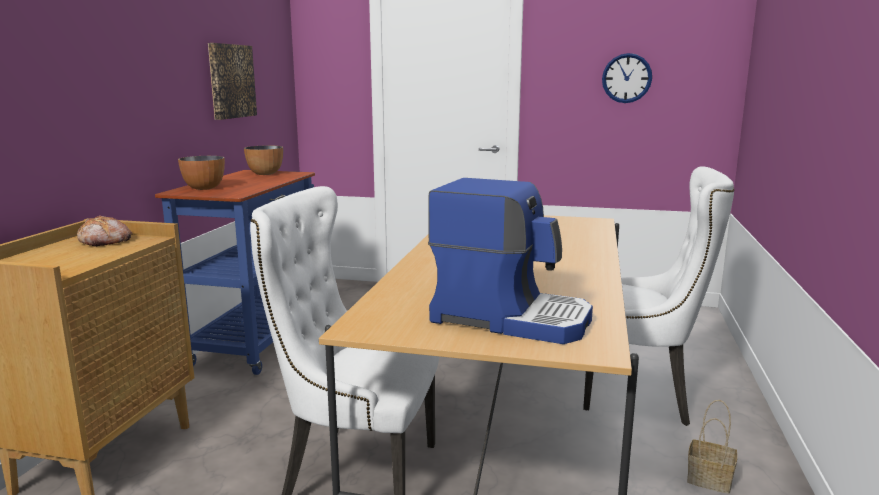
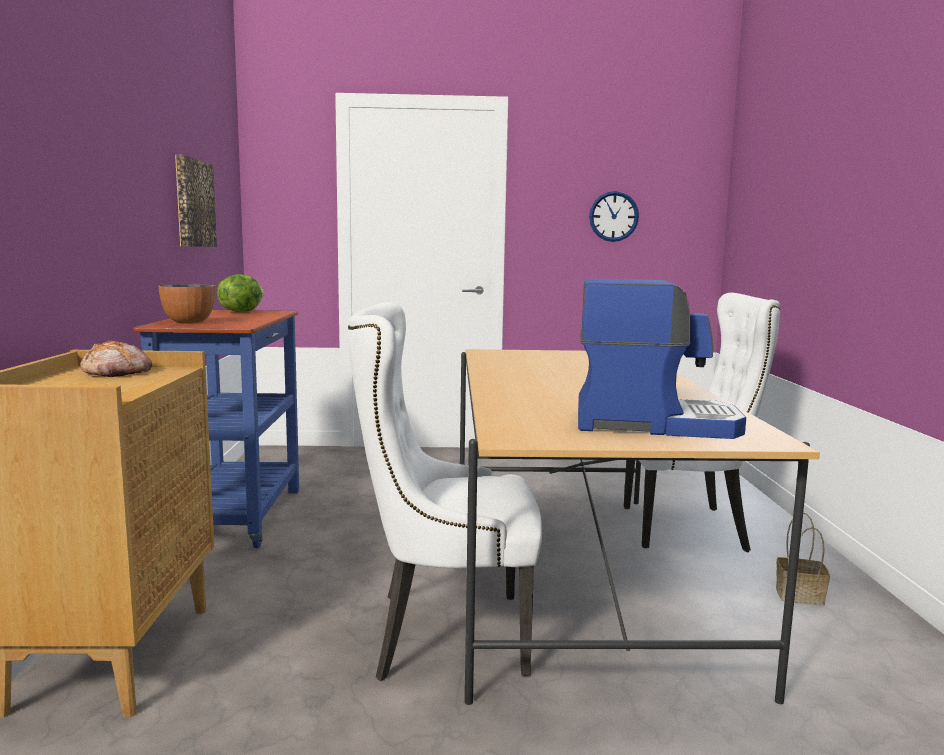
camera: 15 degrees left, 5 degrees down
(265, 174) = (240, 312): bowl -> lettuce

